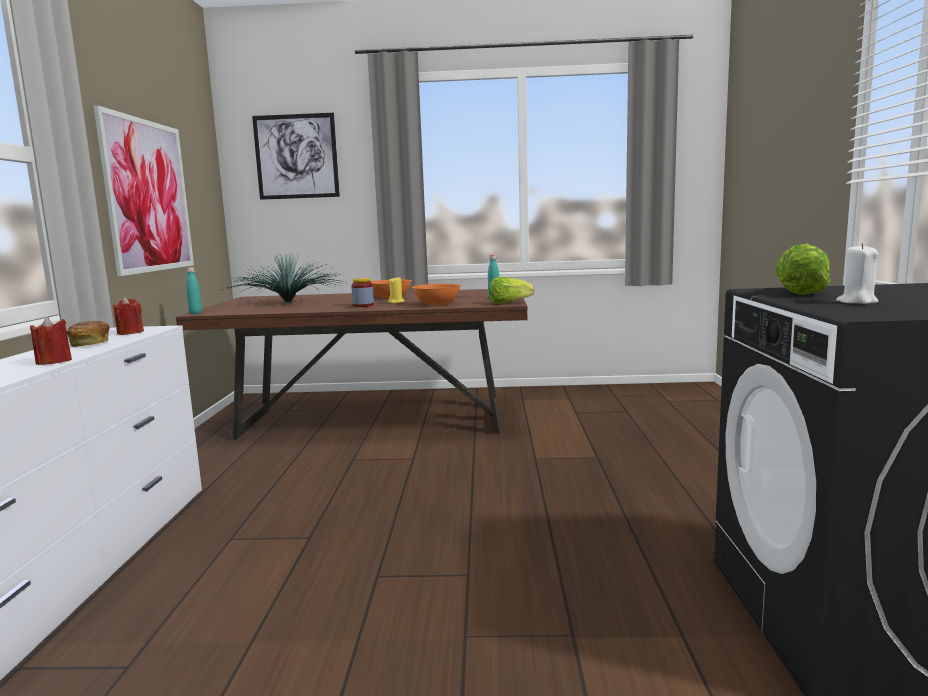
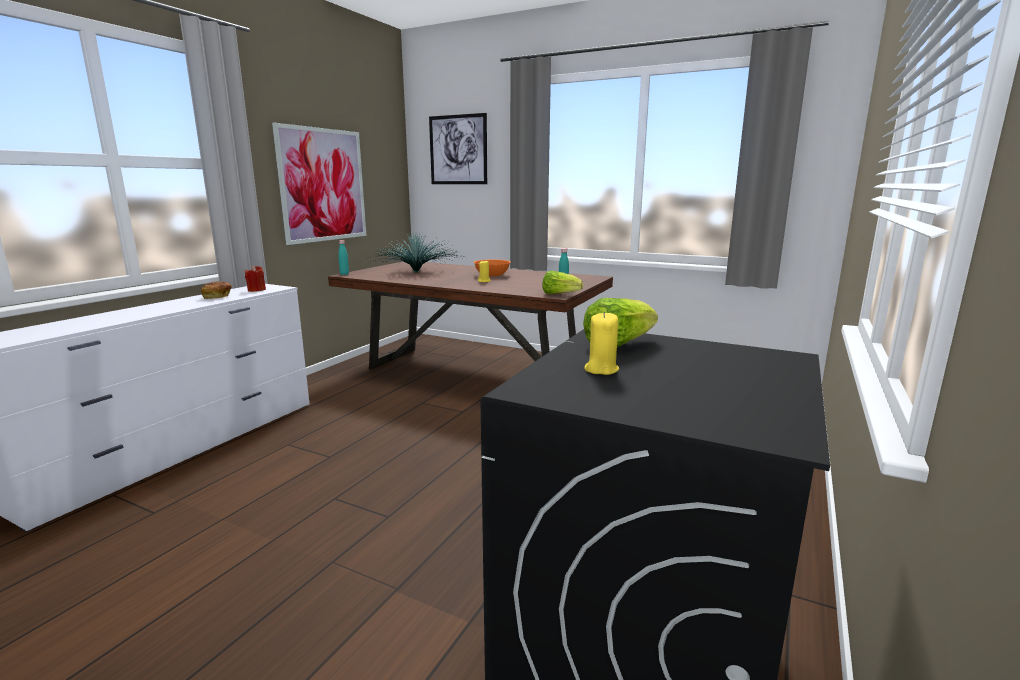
camera: 25 degrees right, 5 degrees up
(54, 362) = (168, 310): red candle -> none
(363, 305) = (455, 281): jar -> none
(437, 304) = (506, 287): orange bowl -> none
(857, 302) = (601, 369): white candle -> yellow candle

